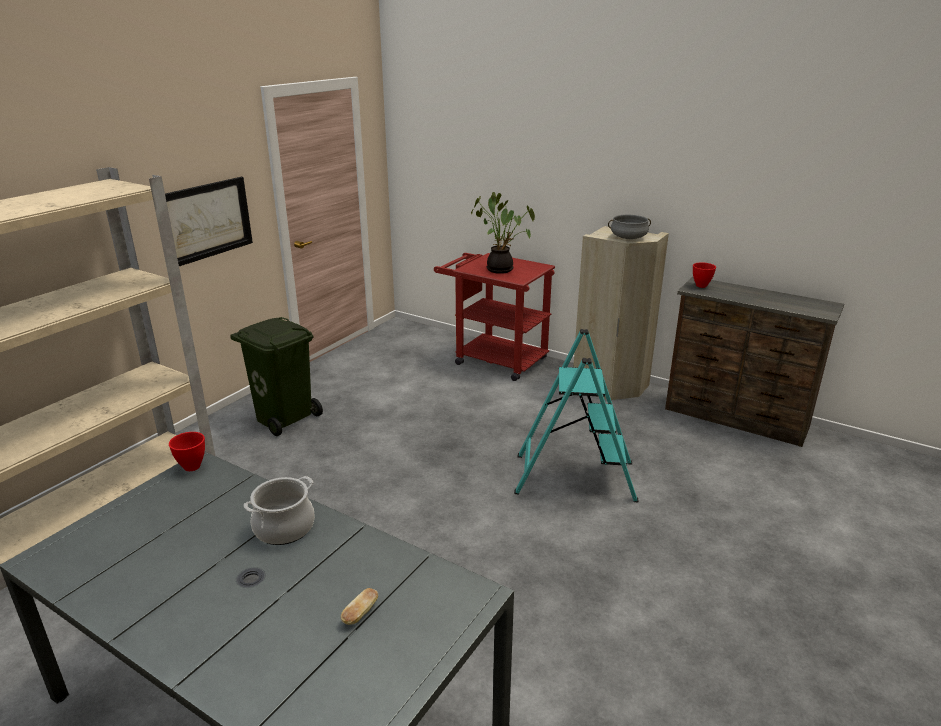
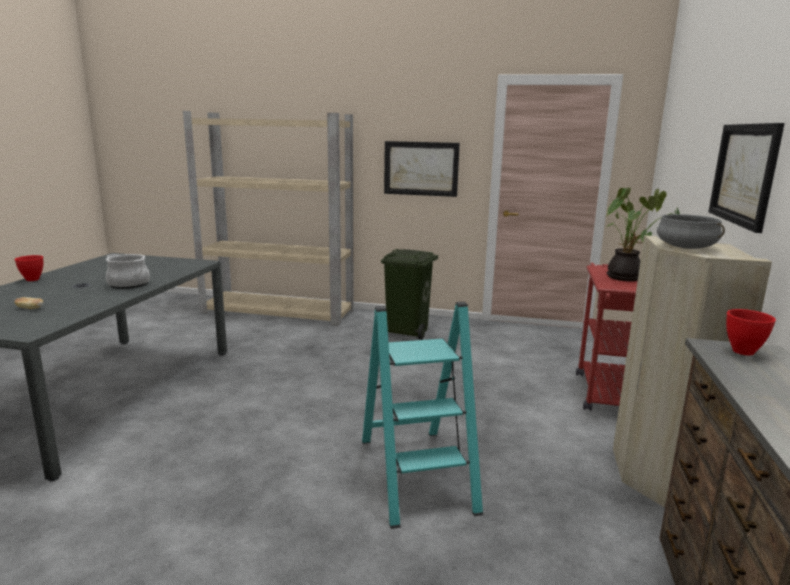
camera: 70 degrees right, 10 degrees down
(192, 466) = (200, 261): red bowl -> red bowl (33, 279)
(598, 178) = (744, 174): none -> picture

